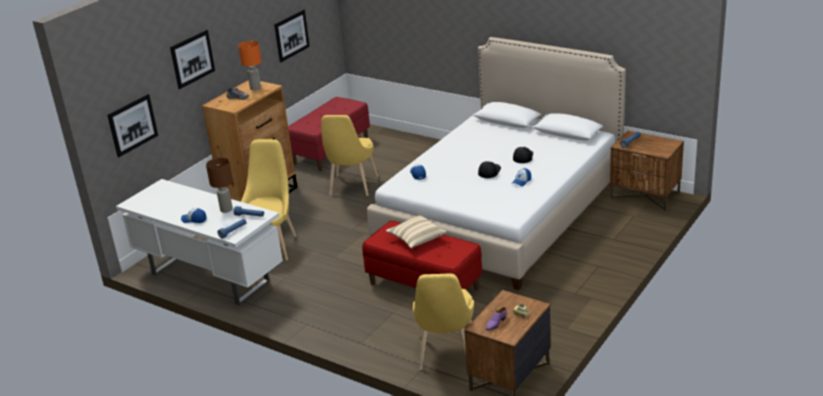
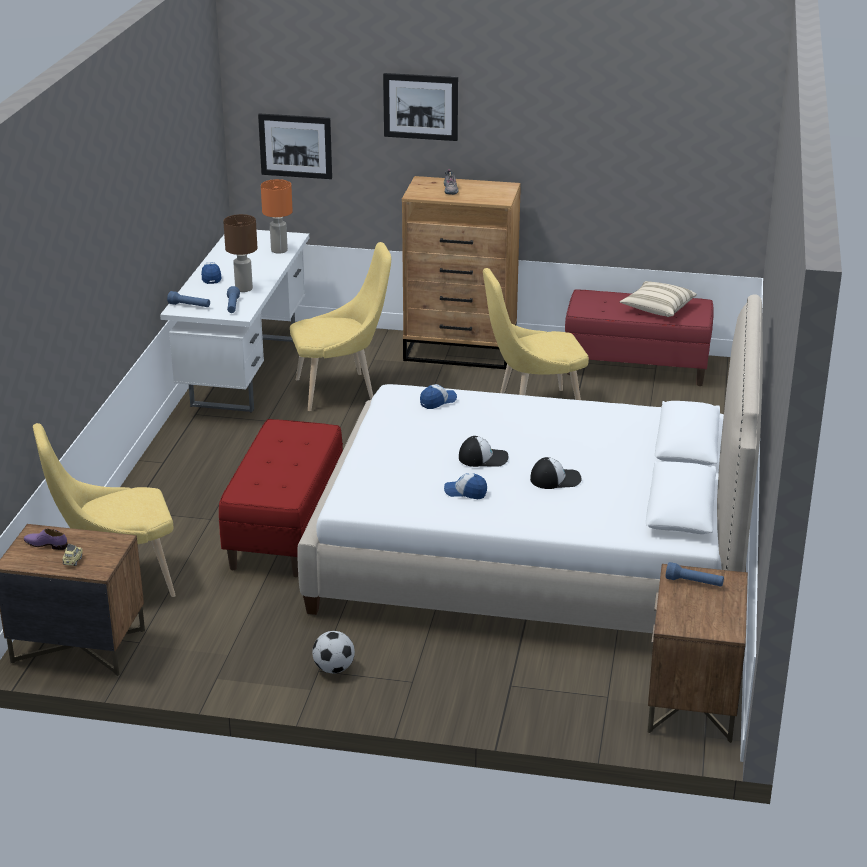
camera: 65 degrees right, 0 degrees up
(255, 88) = (490, 192): orange table lamp -> orange table lamp (279, 250)
(291, 35) = (639, 159): picture -> none
(416, 239) = (292, 455): beige pillow -> beige pillow (657, 309)
(576, 288) = (334, 668): none -> football

